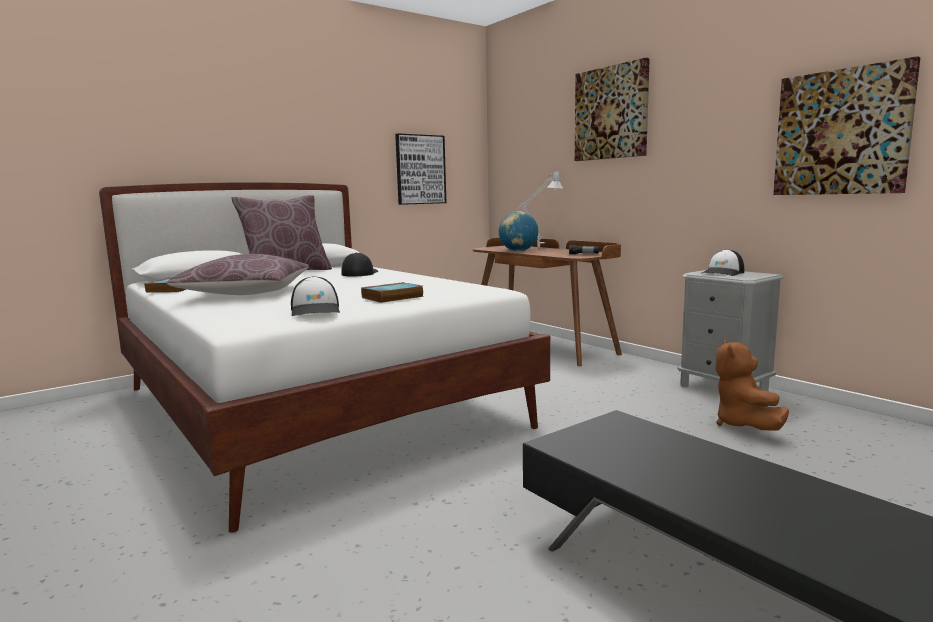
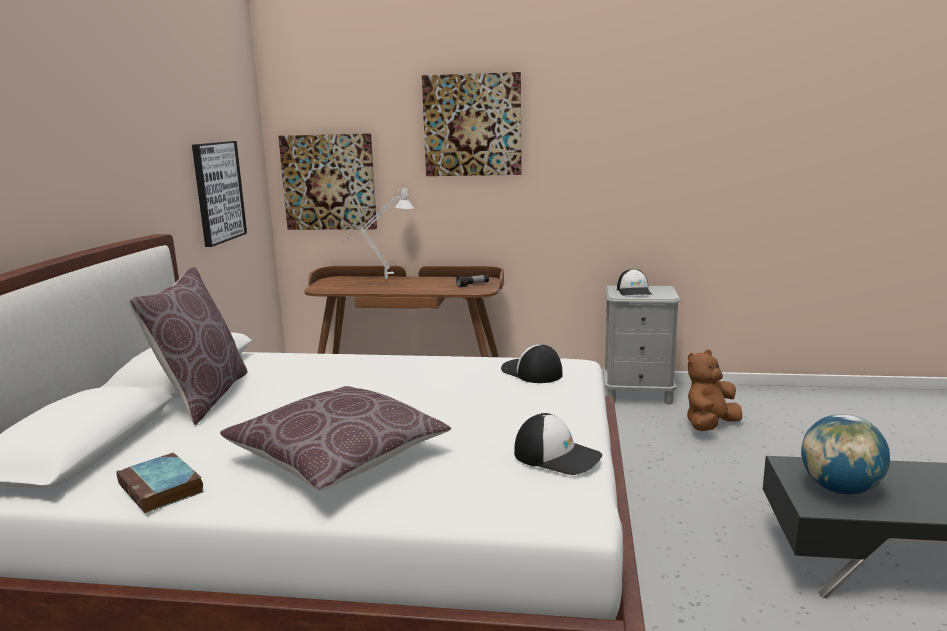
camera: 45 degrees left, 5 degrees up
(359, 273) = (324, 372): cap -> cap (531, 372)
(392, 297) = (536, 406): book -> none
(518, 251) = (382, 289): globe -> globe (840, 489)
(744, 425) = (710, 426): brown plush toy -> brown plush toy turned 90 degrees clockwise
(841, 132) = (715, 165): picture -> picture (329, 182)

